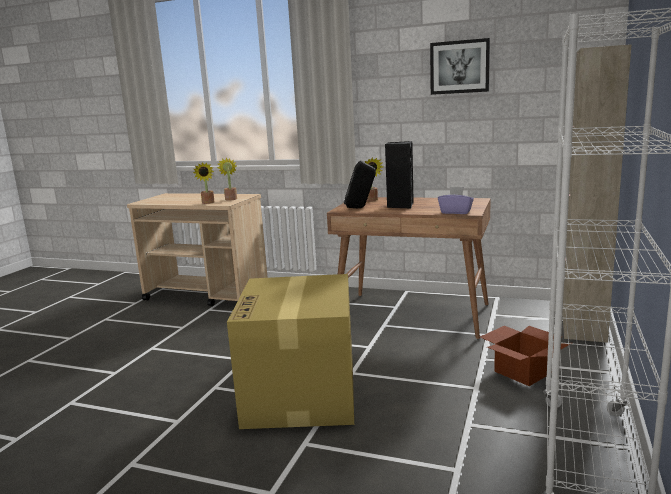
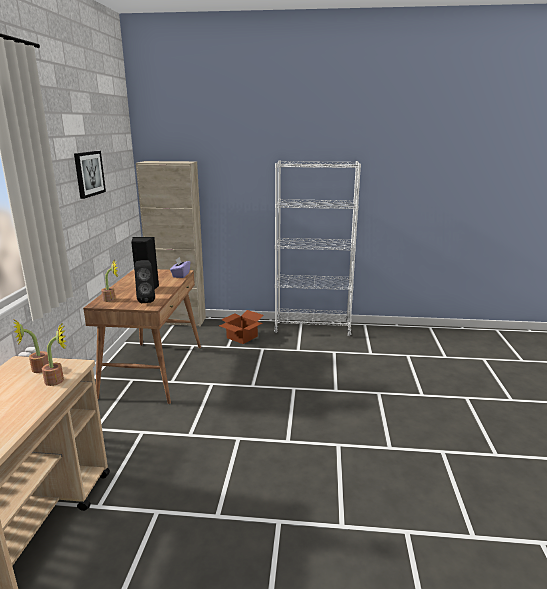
camera: 105 degrees left, 5 degrees up
(301, 394) = (285, 400): cardboard box -> none

